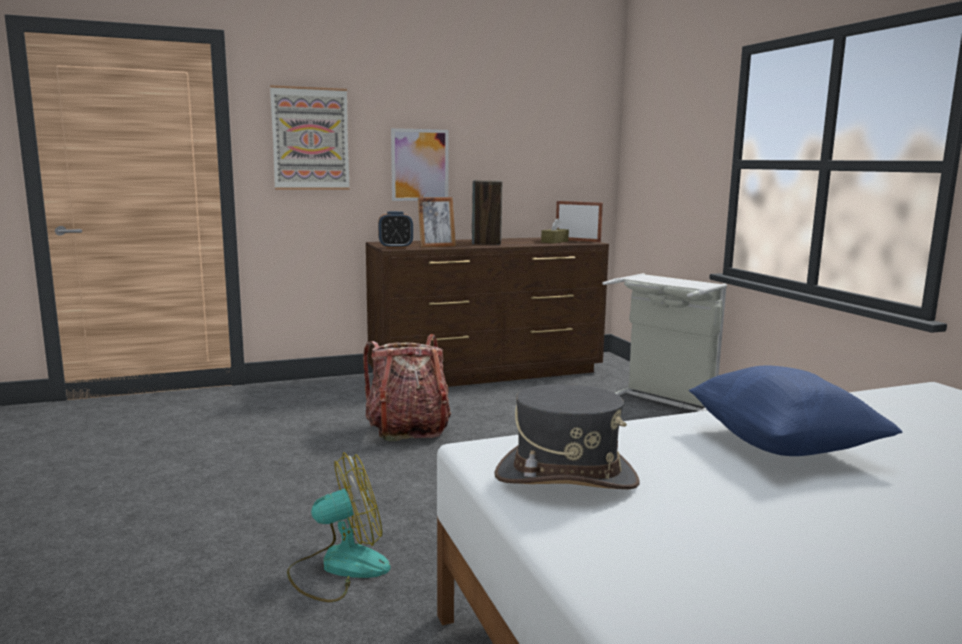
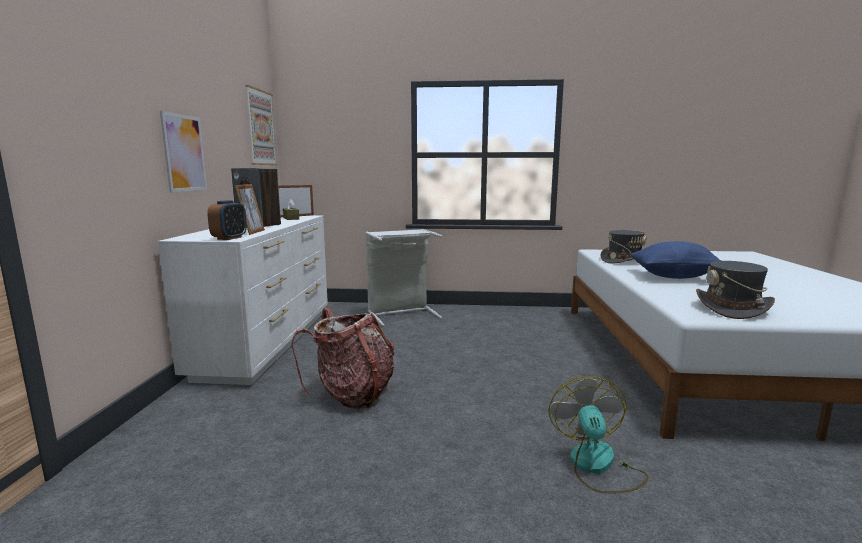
camera: 65 degrees left, 0 degrees up
(310, 139) = (91, 114): picture -> picture (260, 128)
(488, 373) = (269, 341): brown dresser -> white dresser
(879, 411) = (623, 260): none -> grey hat

